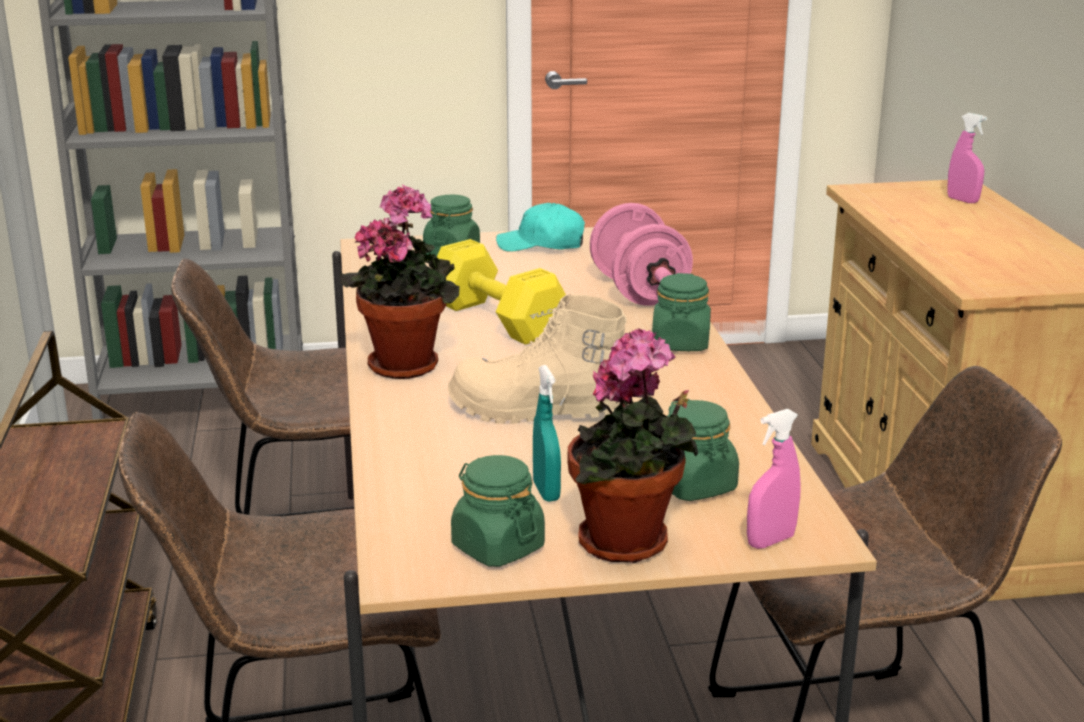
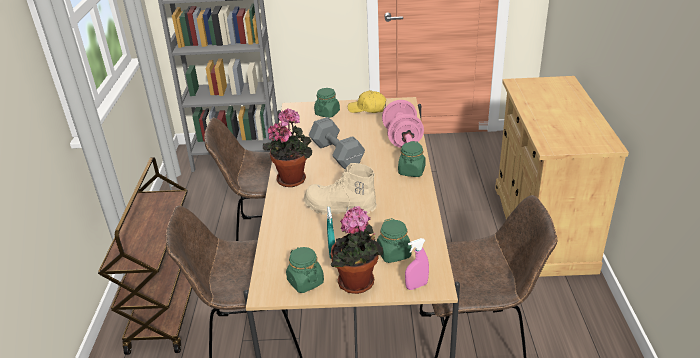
camera: 10 degrees right, 10 degrees up
(498, 321) = (337, 155): yellow dumbbell -> grey dumbbell
(541, 245) = (367, 108): turquoise cap -> yellow cap
(962, 200) = (563, 90): pink spray bottle -> none

